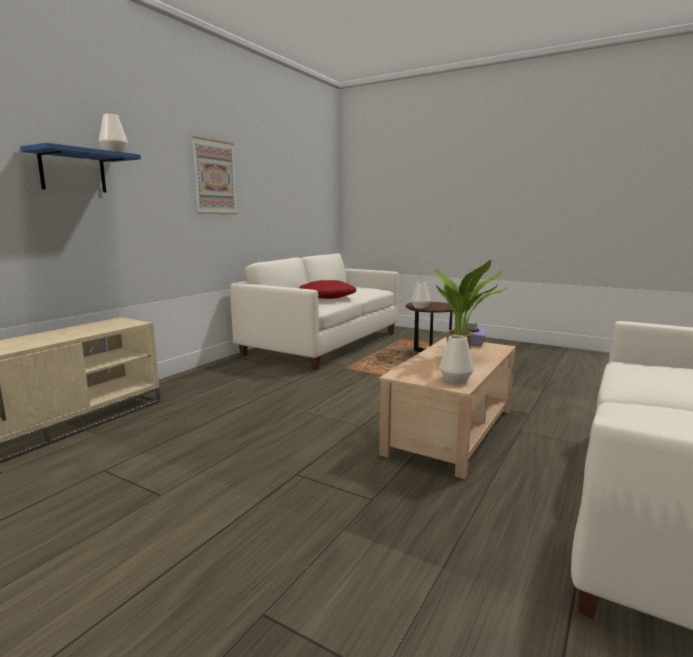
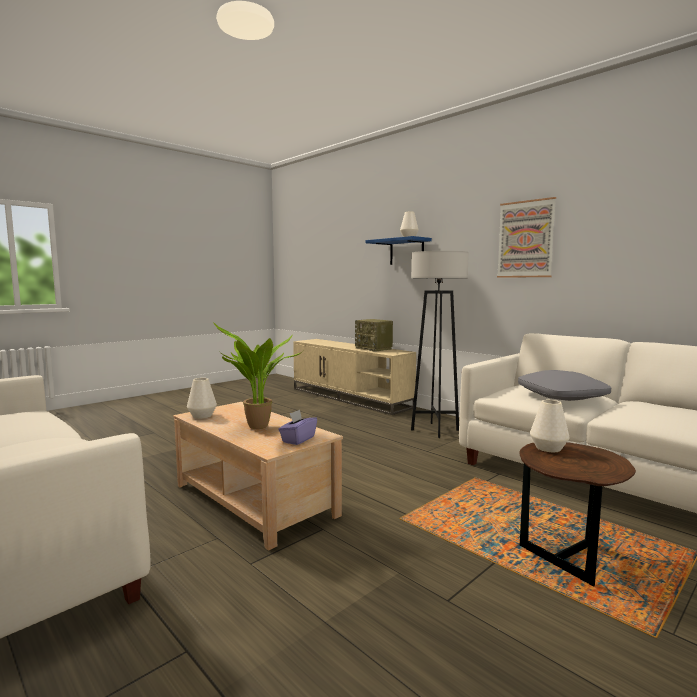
camera: 105 degrees right, 5 degrees down
(72, 331) = (374, 348): none -> radio
(226, 381) = (435, 430): none -> grey floor lamp
(327, 296) = (562, 396): red pillow -> grey pillow

